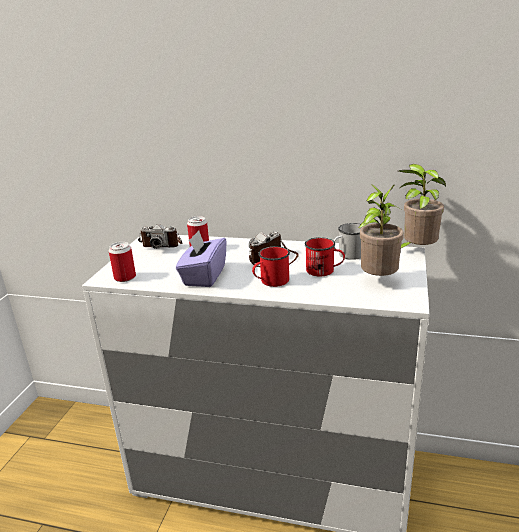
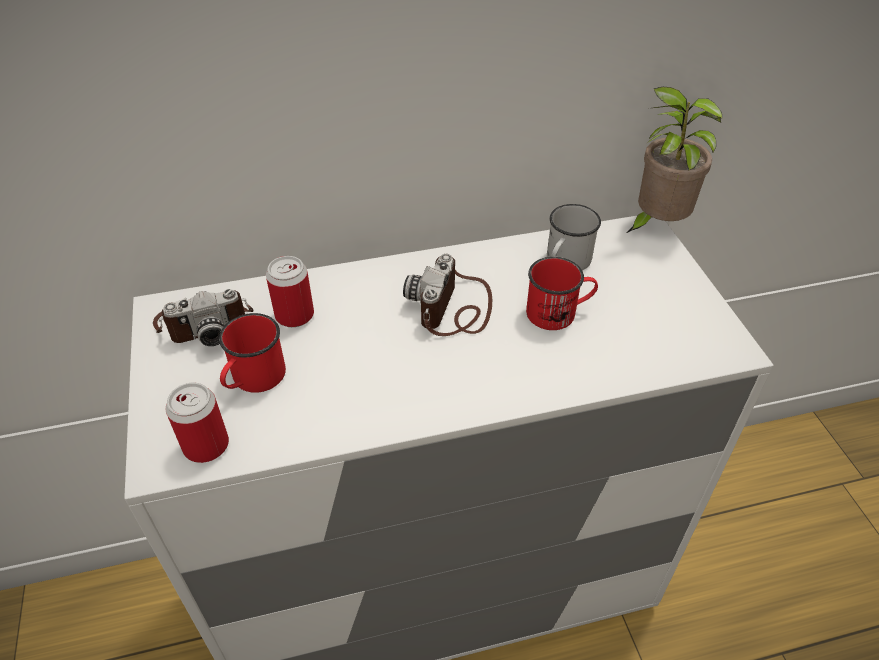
camera: 30 degrees left, 20 degrees up
(204, 276) = (364, 391): purple tissue box -> none
(271, 282) = (494, 367): red mug -> red mug (253, 379)
(378, 280) = (653, 311): potted plant -> none

